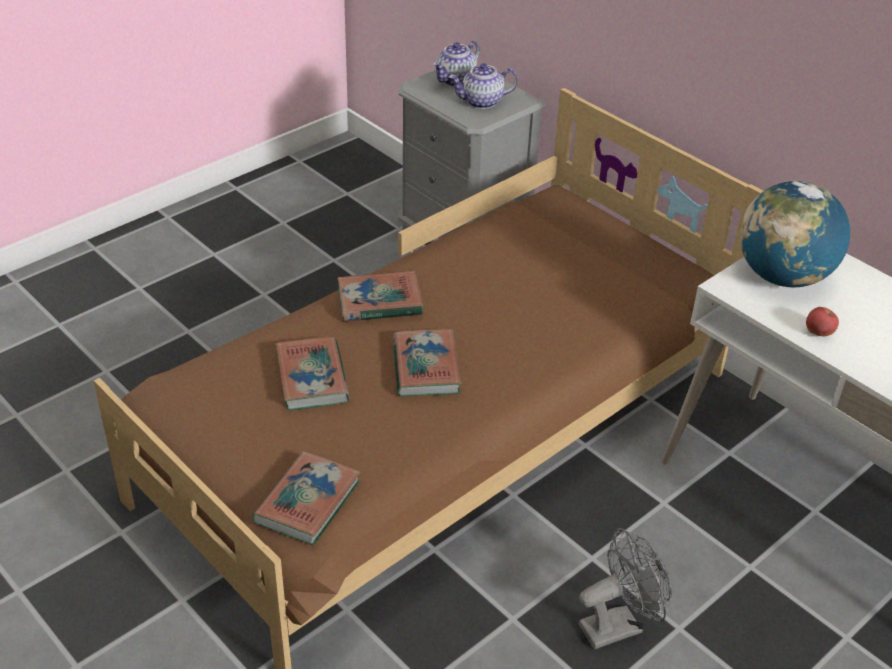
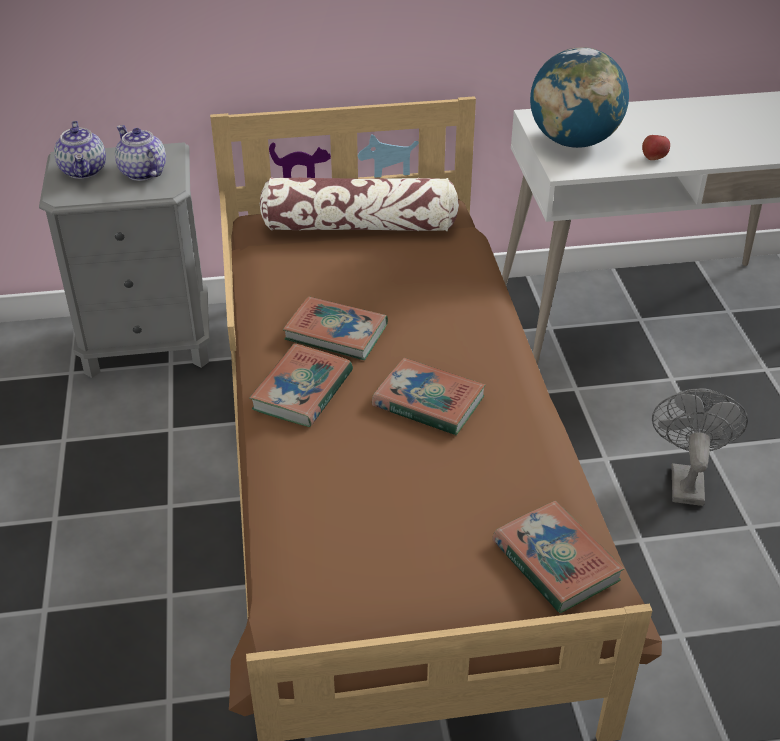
camera: 55 degrees left, 0 degrees up
(312, 378) = (375, 485): book -> book (336, 333)
(482, 102) = (142, 172): teapot -> teapot turned 120 degrees clockwise
(611, 244) = (360, 226): none -> pillow

